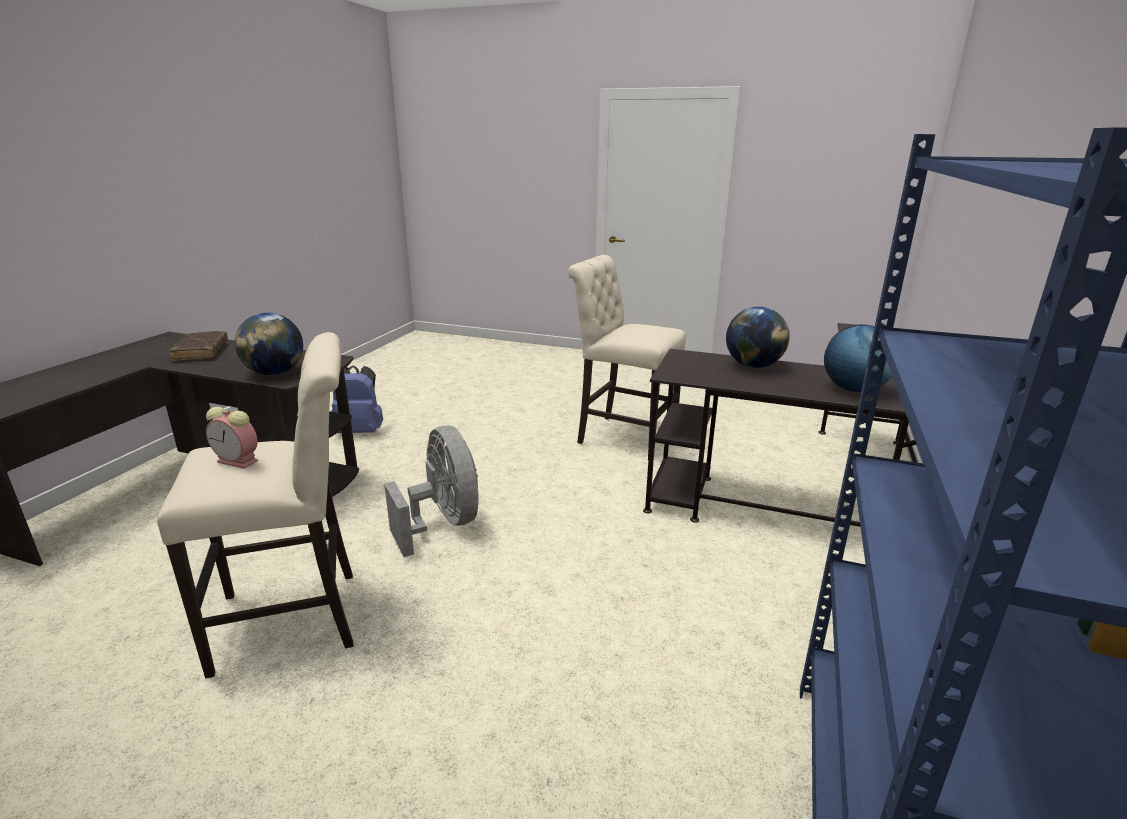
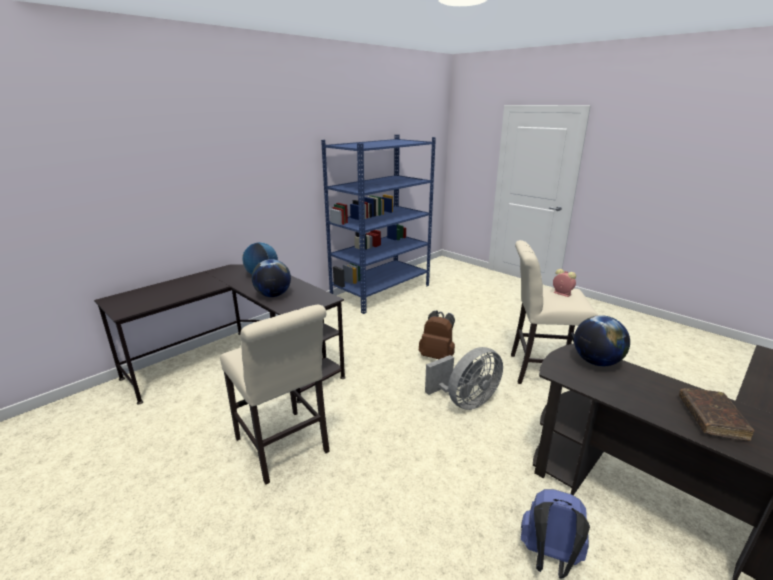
camera: 155 degrees left, 0 degrees up
(443, 523) = (465, 401): grey fan -> grey fan turned 120 degrees counterclockwise
(518, 595) = (437, 356): none -> brown backpack

